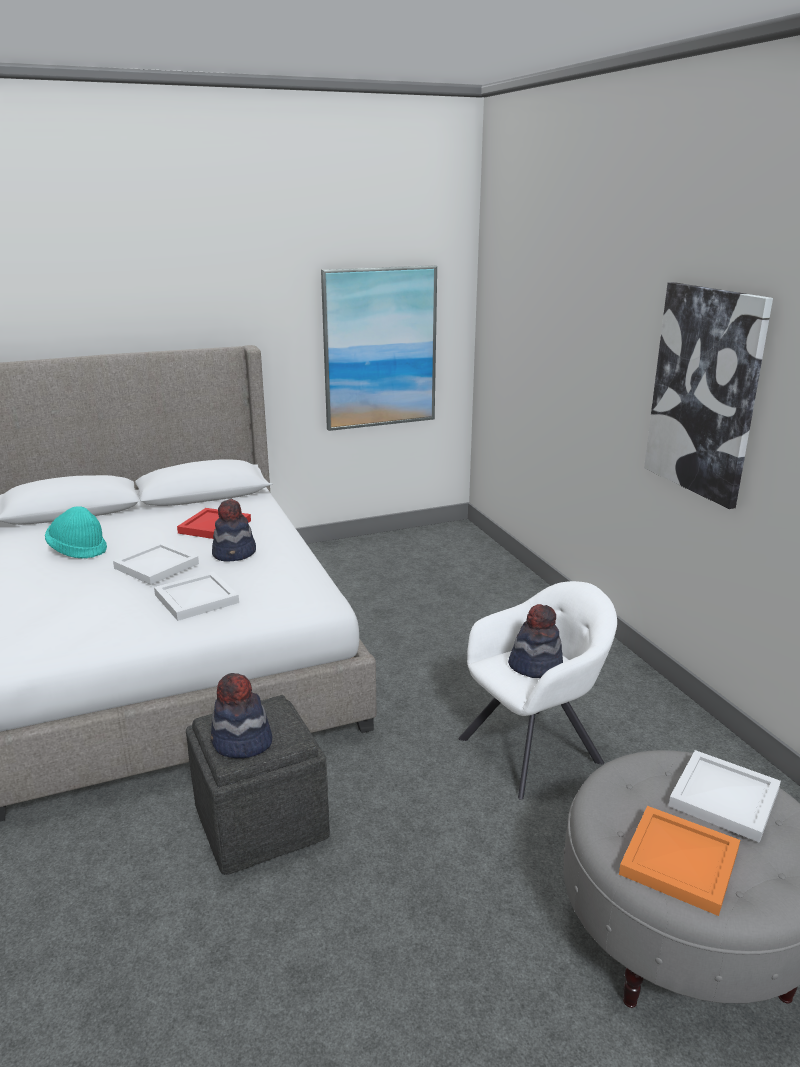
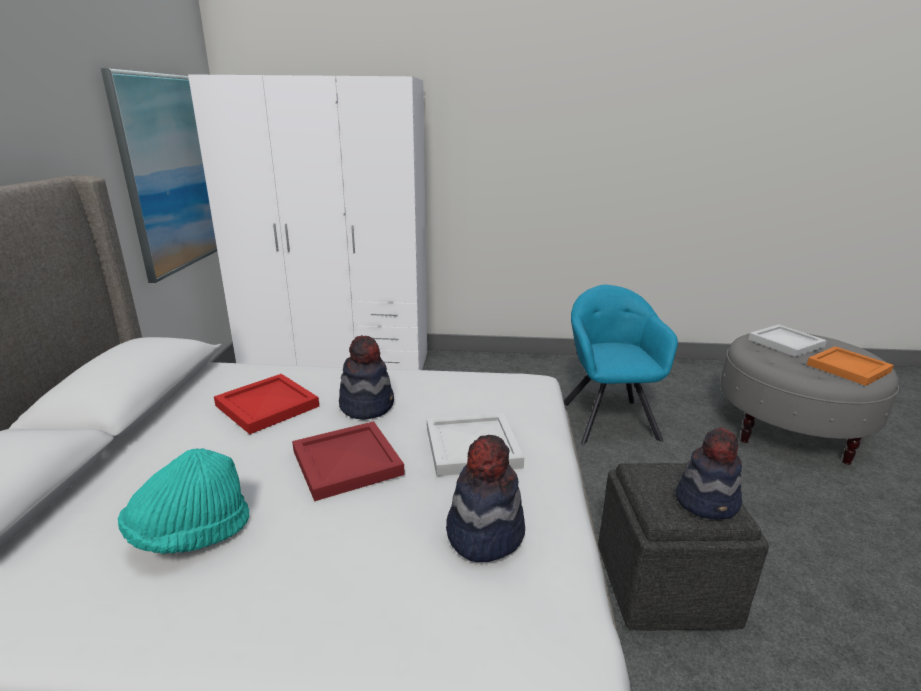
camera: 65 degrees left, 0 degrees up
(155, 566) = (346, 464): white tray -> red tray
(477, 564) = (337, 363): none -> white wardrobe
(534, 748) = (607, 418): white armchair -> turquoise armchair
(535, 665) = (619, 352): hat -> hat (484, 532)
(704, 392) = (566, 144): picture -> none

